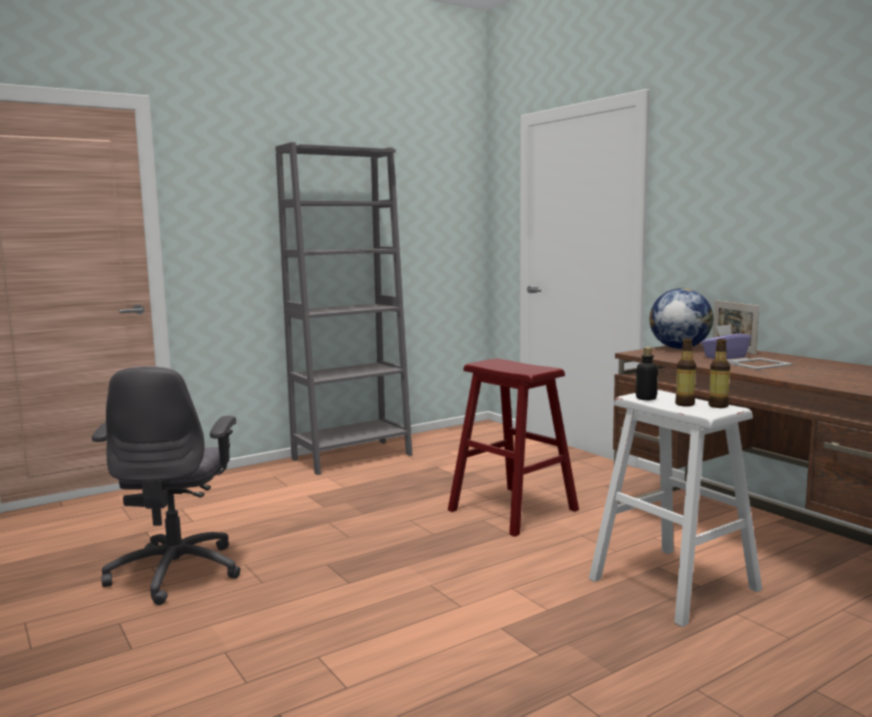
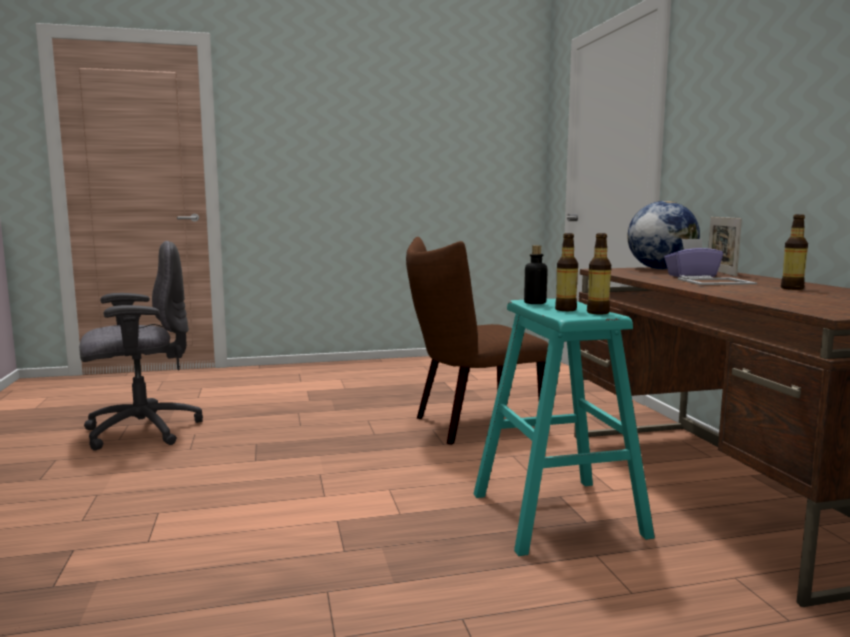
camera: 20 degrees right, 0 degrees up
(177, 571) = (140, 431): grey office chair -> grey office chair turned 135 degrees counterclockwise
(352, 457) = (380, 366): grey bookcase -> none
(512, 510) = (471, 425): red stool -> brown chair
(673, 584) = (557, 514): white stool -> turquoise stool
(826, 368) = (792, 288): none -> bottle

